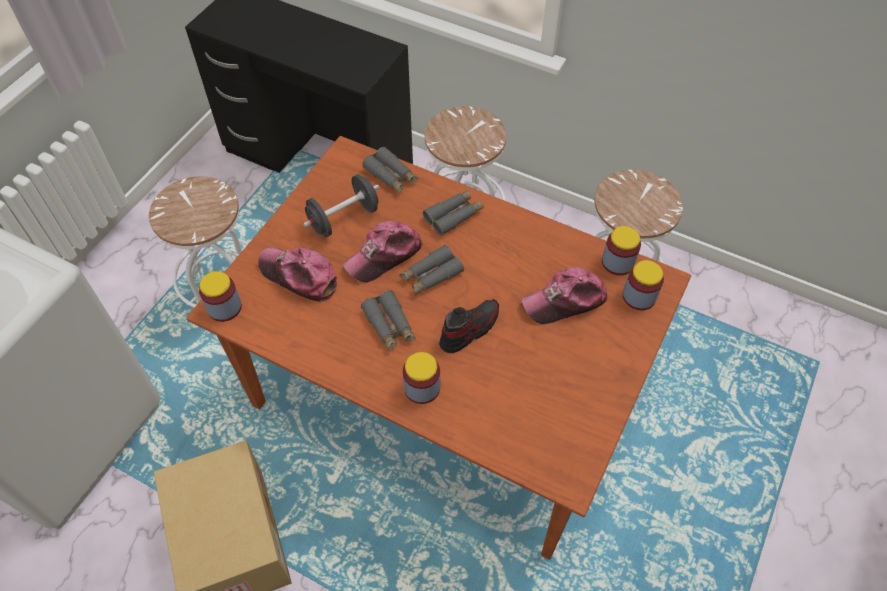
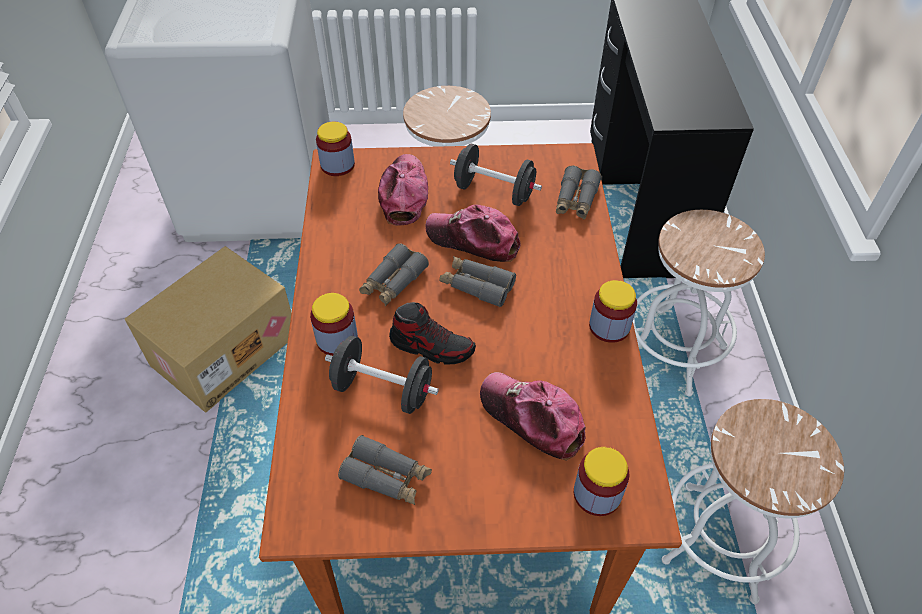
camera: 60 degrees right, 5 degrees down
(454, 216) = (568, 269): grey binoculars -> grey binoculars (387, 477)
(489, 377) = (383, 390): none -> black dumbbell
(618, 262) = (631, 449): jar -> jar (609, 326)

